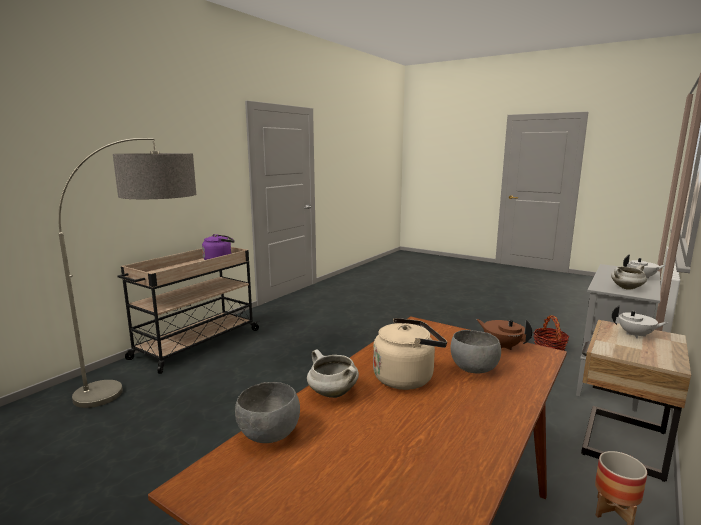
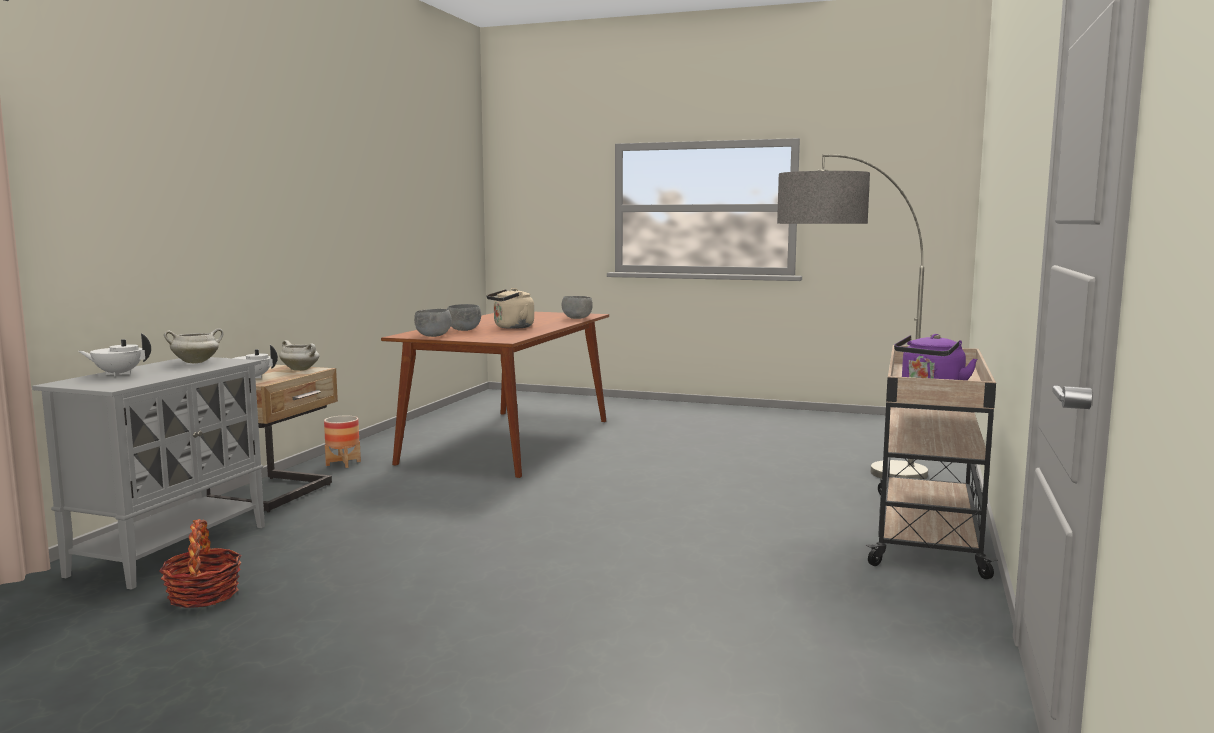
camera: 165 degrees right, 5 degrees down
(331, 393) = (556, 324): white cooking pot -> white cooking pot (301, 370)
(502, 346) = (433, 336): brown teapot -> grey bowl

